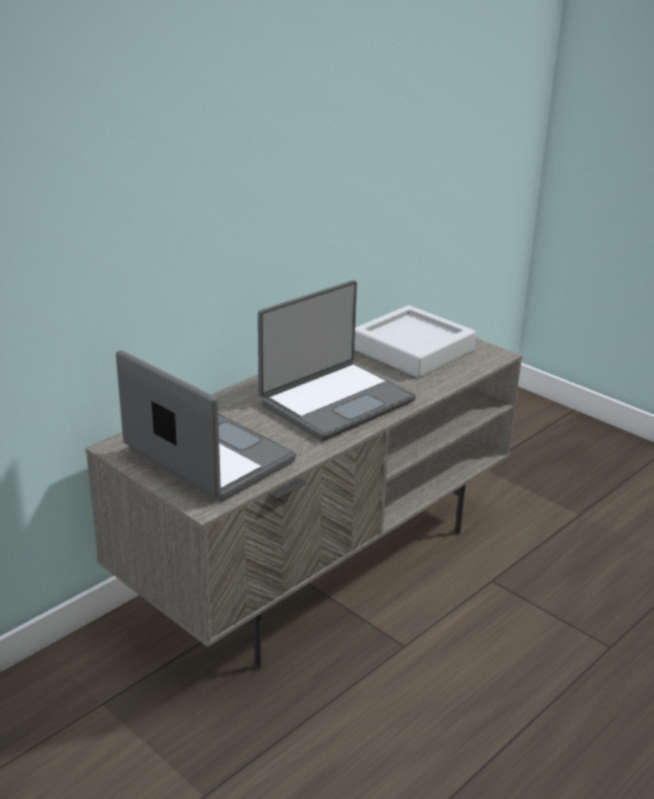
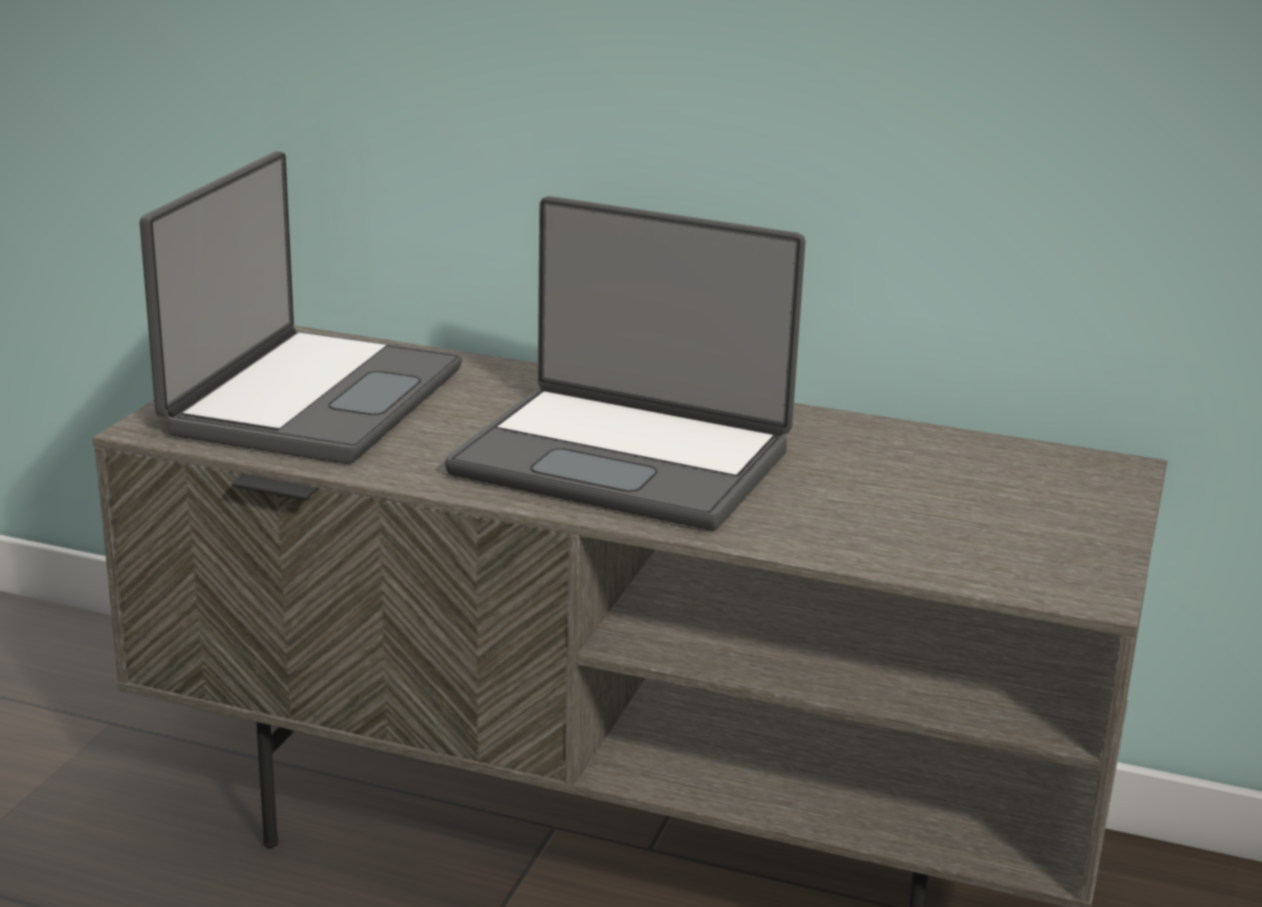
camera: 65 degrees right, 5 degrees down
(412, 349) = (967, 494): grey tray -> none

